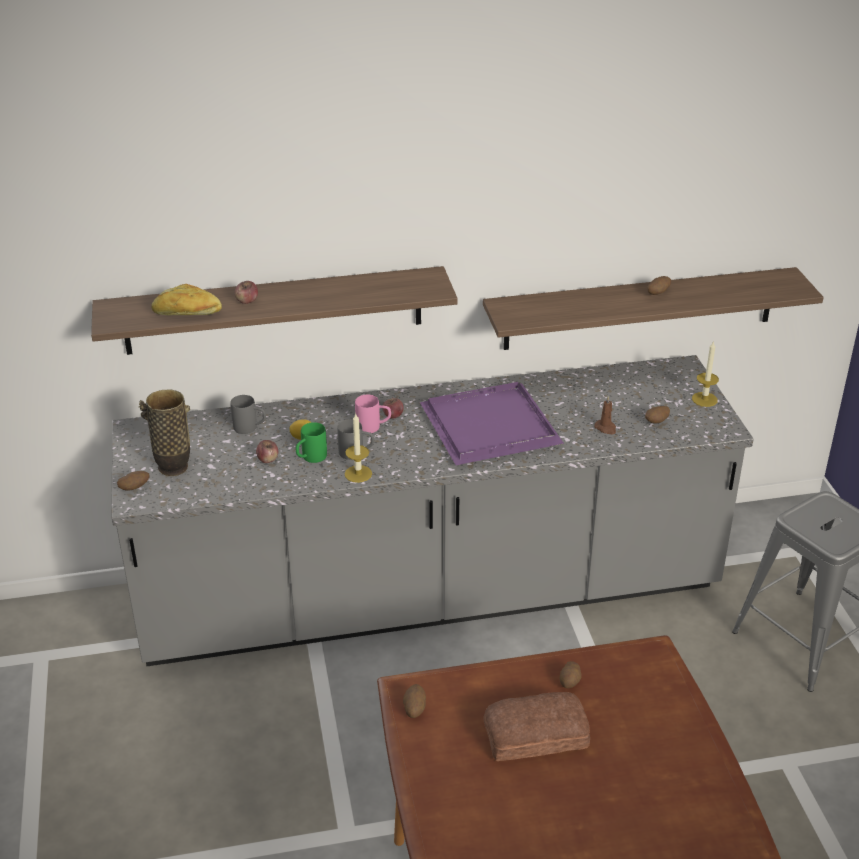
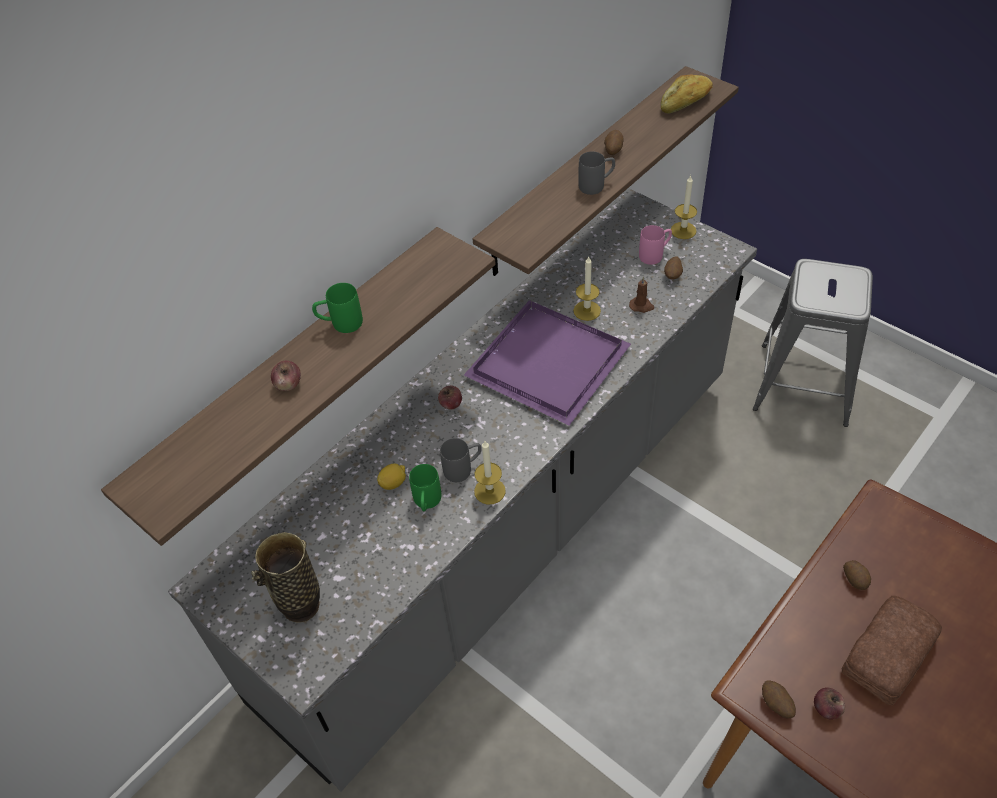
camera: 35 degrees left, 15 degrees up
(134, 488) = (287, 660): potato -> none
(187, 313) = (240, 440): bread -> bread (686, 102)
(250, 428) = (329, 505): grey mug -> grey mug (596, 185)
(268, 459) = (387, 531): apple -> apple (826, 708)
(315, 287) = (340, 323): none -> green mug
(373, 427) = (447, 428): pink mug -> pink mug (655, 254)
(559, 411) = (587, 310): none -> candle

